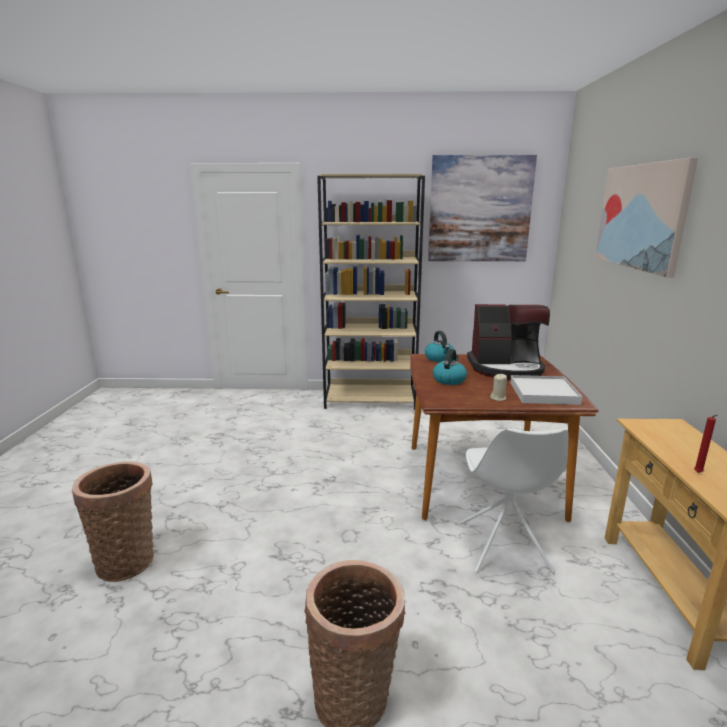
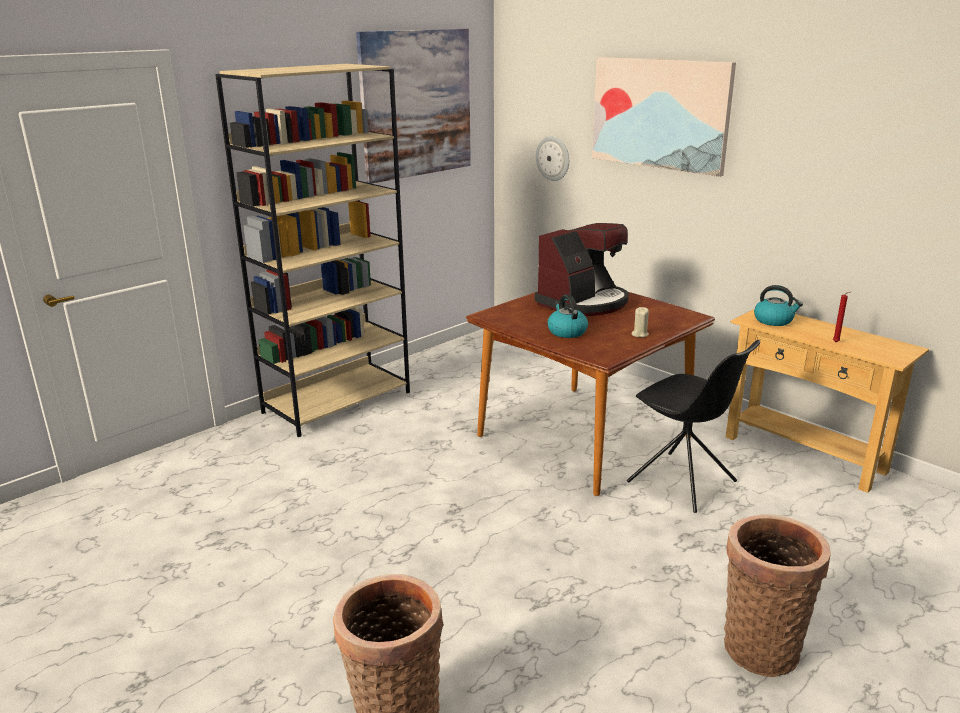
camera: 45 degrees left, 5 degrees up
(439, 358) = (507, 312): kettle -> kettle (774, 320)
(504, 548) = (683, 482): white chair -> black chair
(543, 393) = (657, 316): white tray -> none
(580, 259) = (553, 158): none -> wall clock

